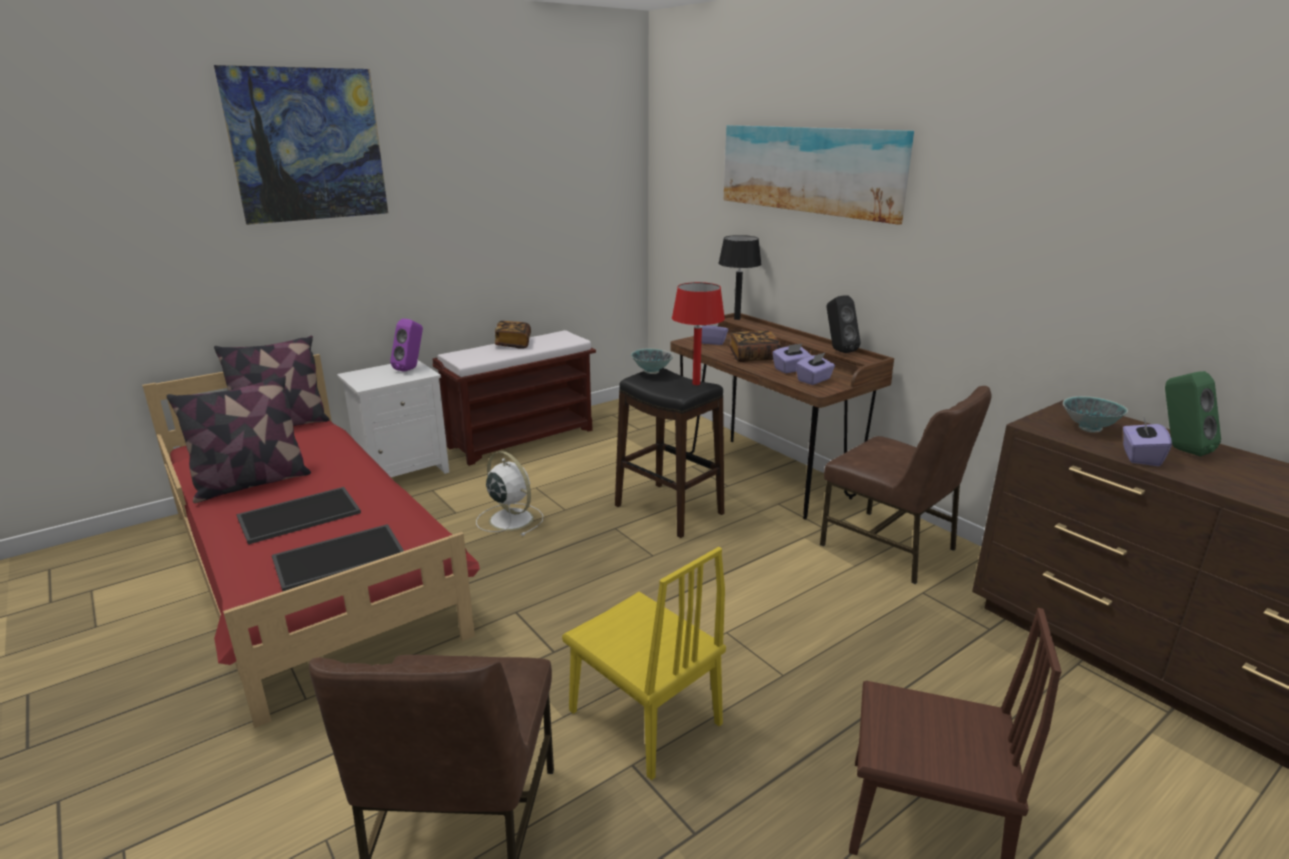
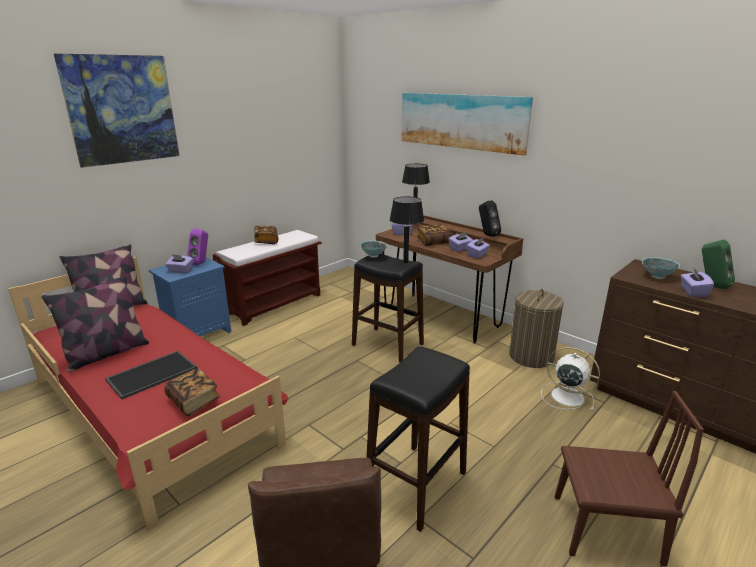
camera: 10 degrees left, 0 degrees up
(340, 556) = (194, 401): tray -> book
(378, 378) = (180, 271): none -> purple tissue box
(403, 471) = (198, 333): white nightstand -> blue nightstand
(510, 519) = (284, 360): white fan -> white fan (566, 396)
(644, 717) = (416, 485): yellow chair -> black stool
(695, 383) = (405, 262): red table lamp -> black table lamp
(890, 547) = (531, 356): brown chair -> laundry basket

